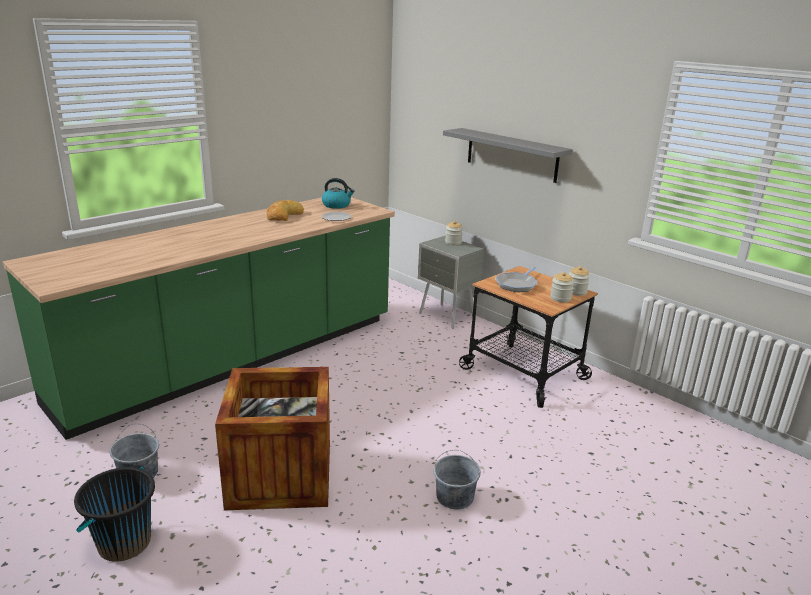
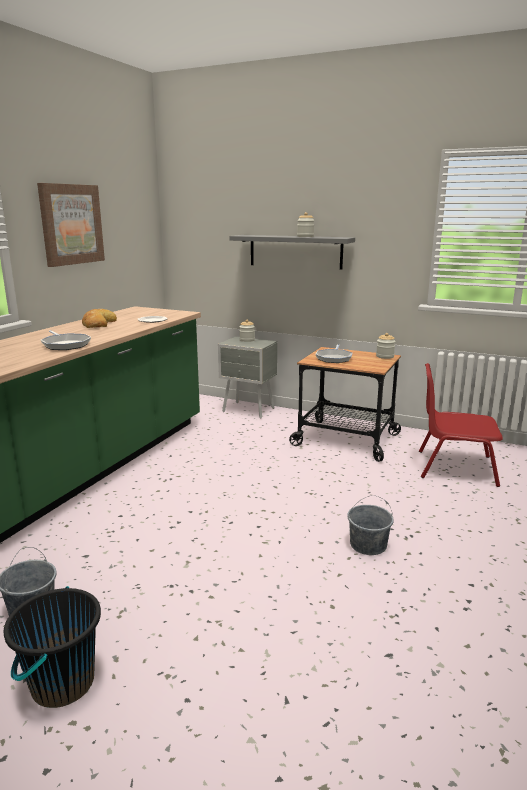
camera: 20 degrees left, 5 degrees down
(230, 240) = (65, 345): none -> frying pan
(278, 111) = (71, 224): none -> picture
(280, 475) = (192, 568): crate -> none
(337, 205) = (142, 313): kettle -> none
(560, 298) = (378, 362): jar -> jar (305, 236)
(620, 434) = (454, 467): none -> red chair

